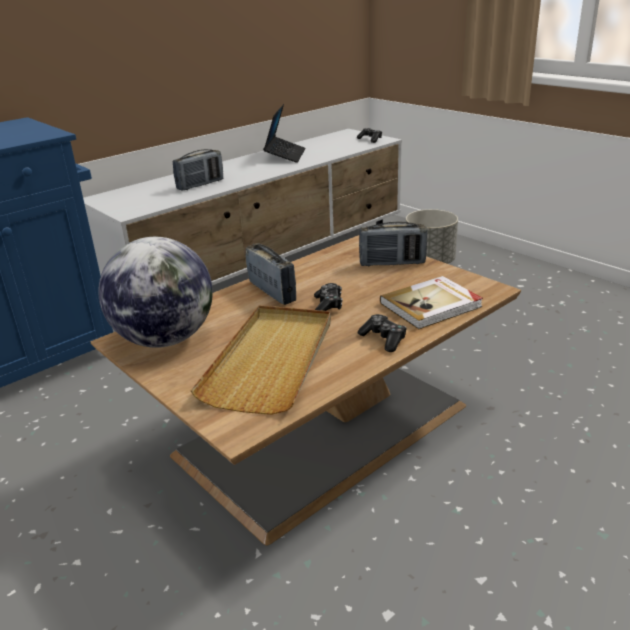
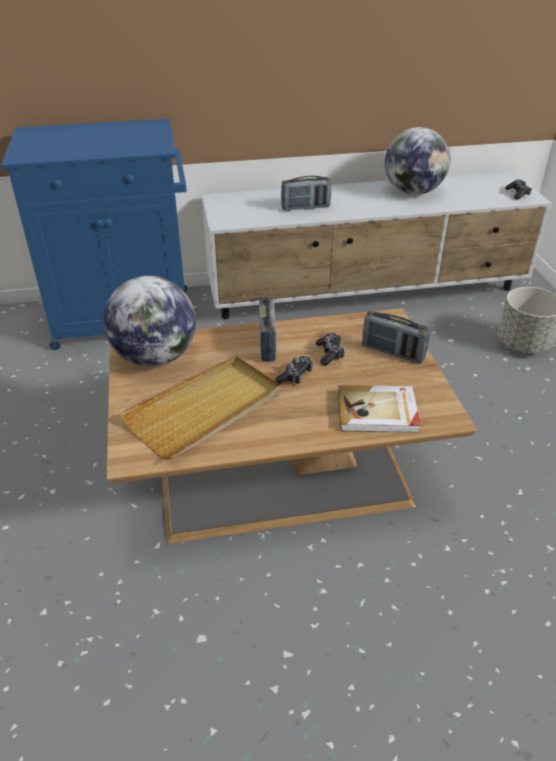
camera: 30 degrees right, 10 degrees up
(285, 155) = (413, 192): laptop -> globe
(384, 339) = (303, 428): game controller -> game controller (330, 354)

